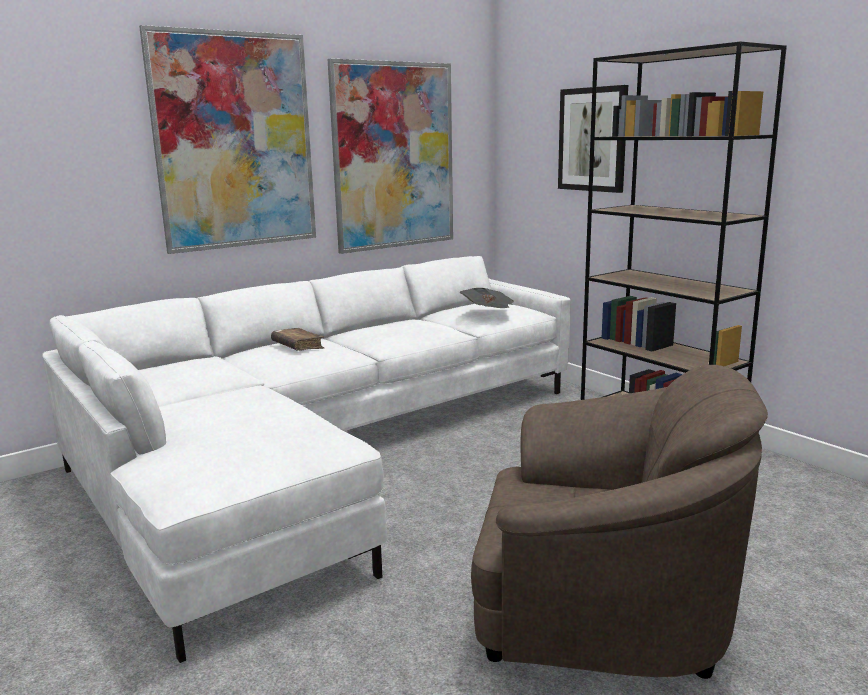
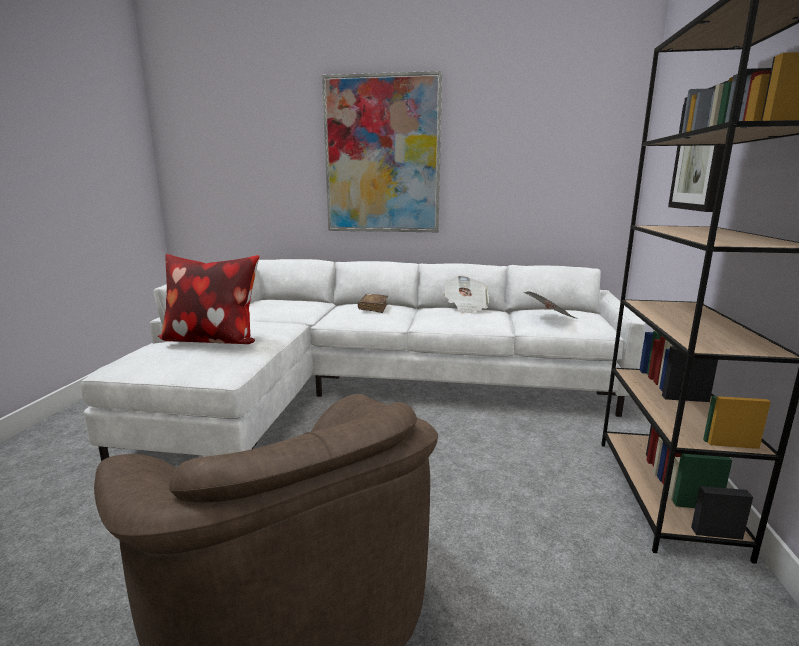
camera: 45 degrees right, 0 degrees up
(230, 429) = (212, 341): none -> pillow
(390, 321) = (466, 307): none -> newspaper
(394, 156) = (522, 171): picture -> none

